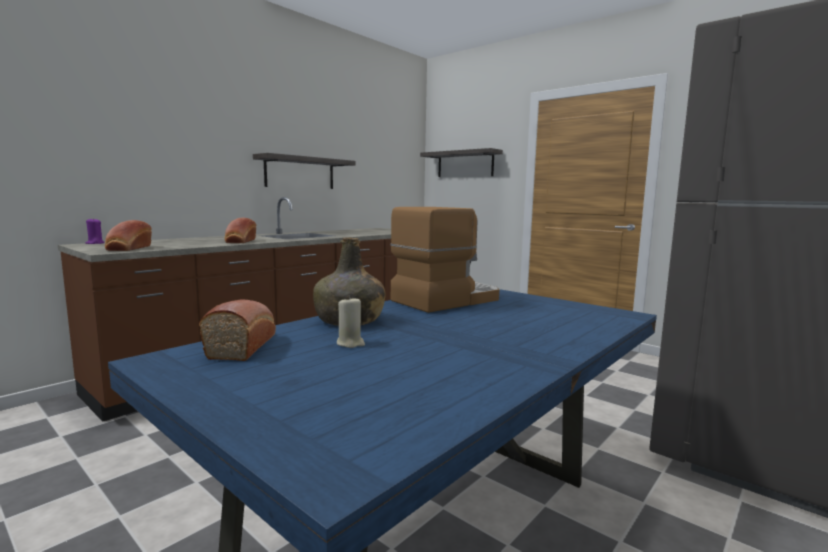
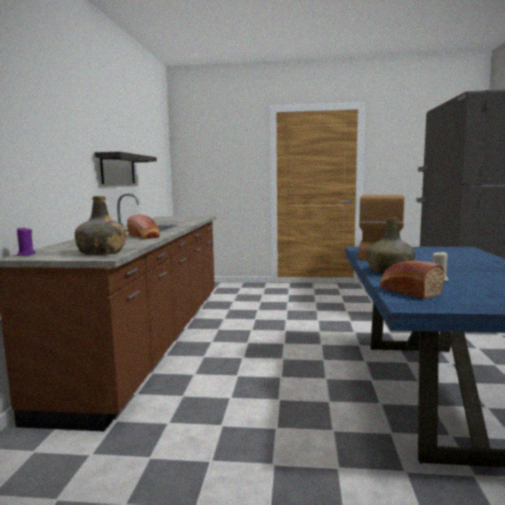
camera: 35 degrees left, 0 degrees up
(128, 248) = (101, 252): bread -> green bottle
(465, 164) = (213, 158): shelf -> none

